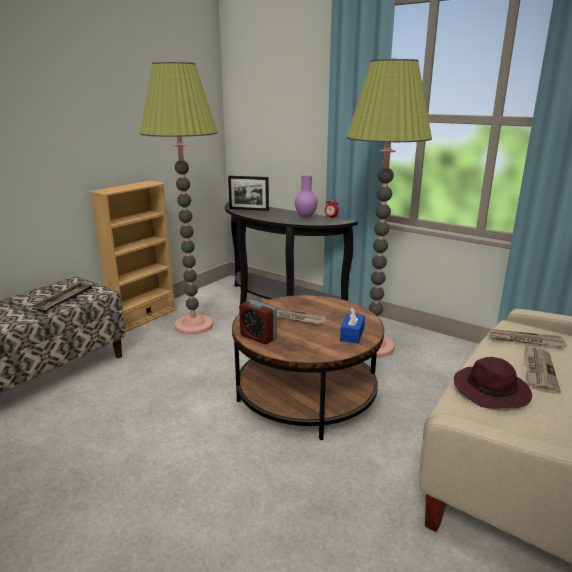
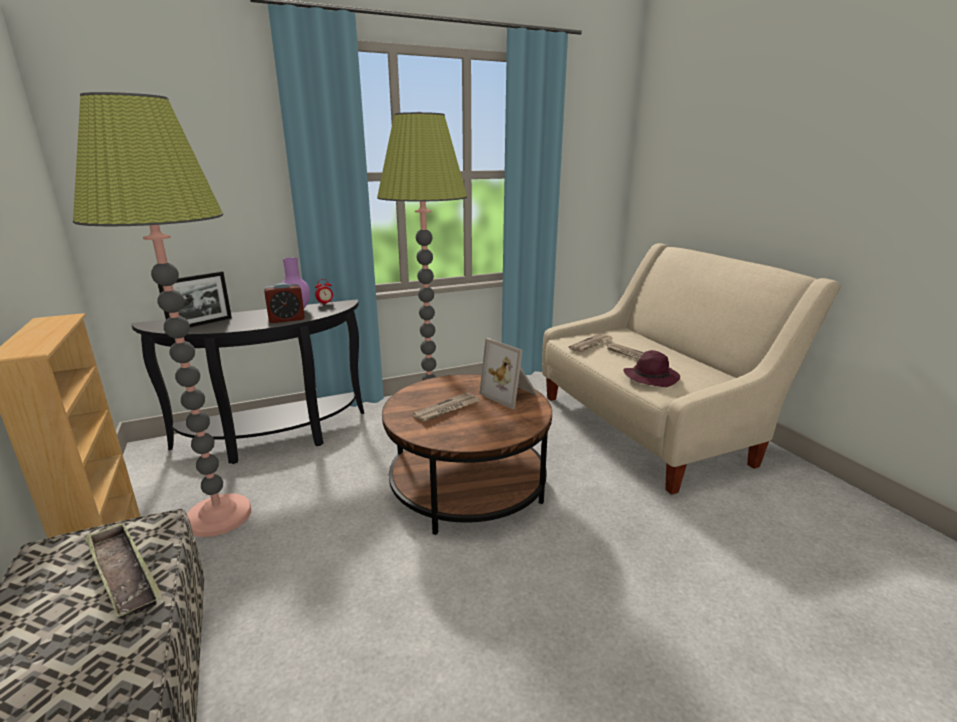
camera: 60 degrees left, 0 degrees up
(258, 337) = (467, 438): alarm clock -> alarm clock (286, 319)
(352, 334) = (511, 395): blue tissue box -> picture frame

